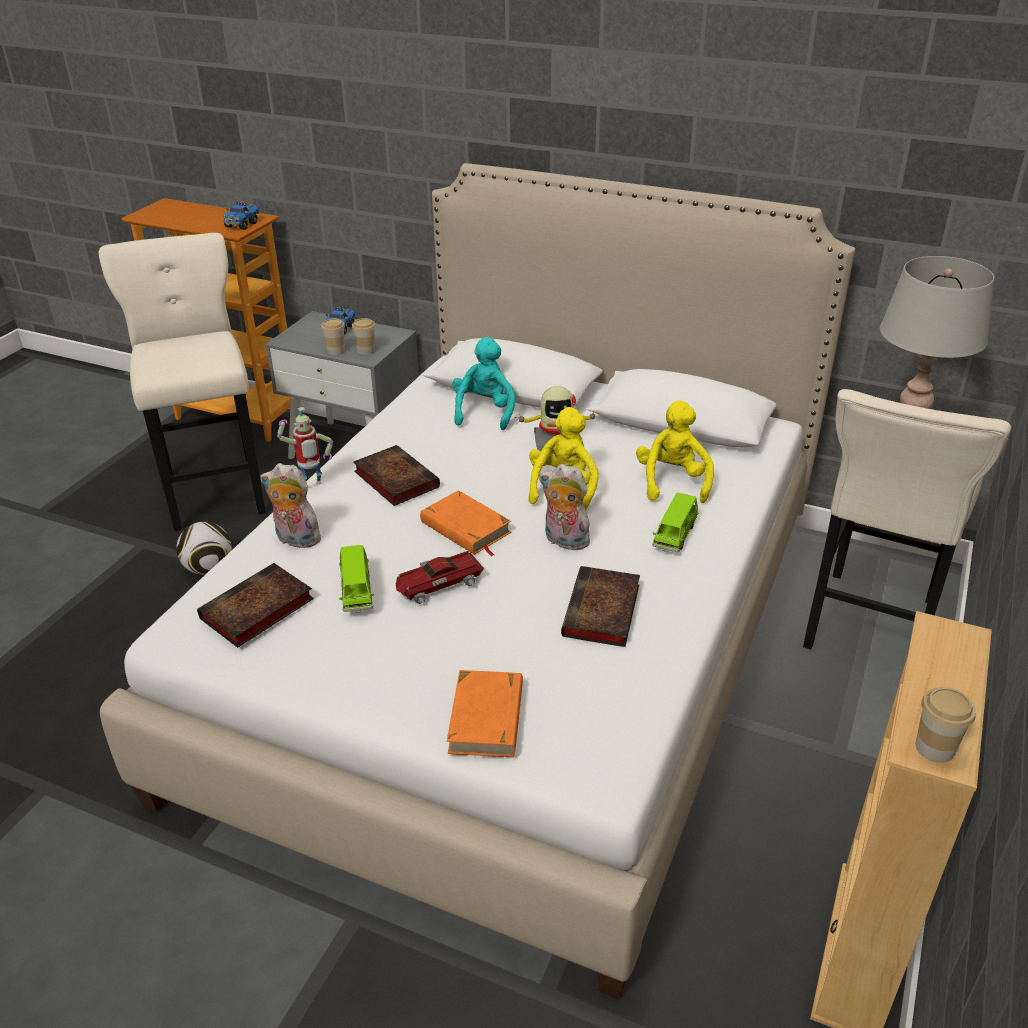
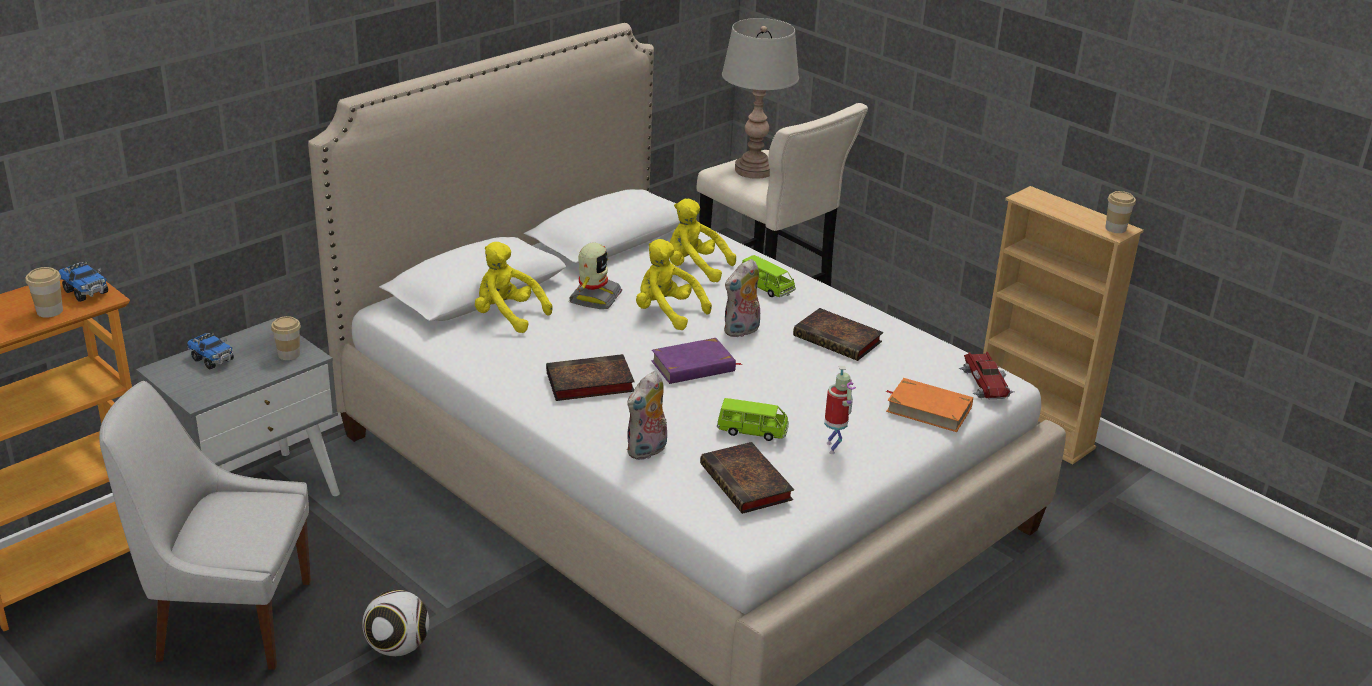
camera: 70 degrees left, 5 degrees down
(214, 488) = (228, 620): beige stool -> white chair
(312, 487) = (562, 428): toy robot -> toy robot (834, 448)
(335, 351) = (267, 372): cup -> cup (49, 311)
(438, 584) = (764, 394): toy car -> toy car (986, 383)
(465, 528) = (693, 366): orange book -> purple book
(484, 412) = (507, 316): turquoise plush toy -> yellow plush toy

